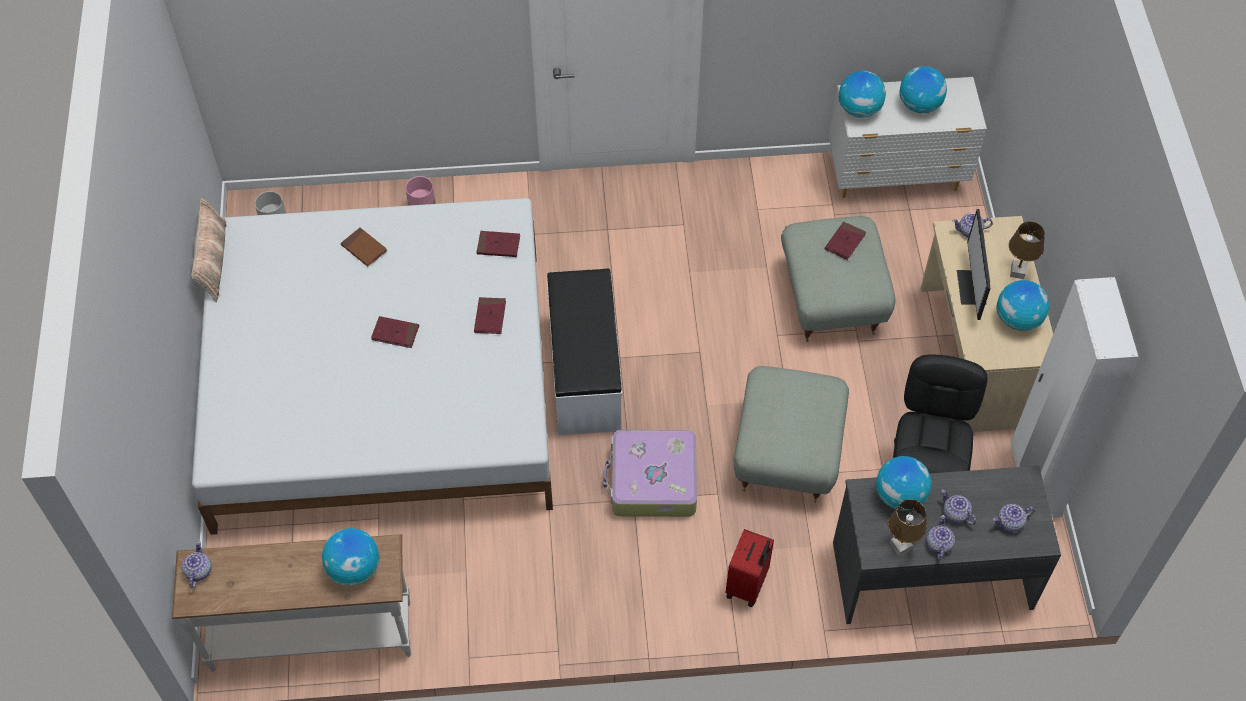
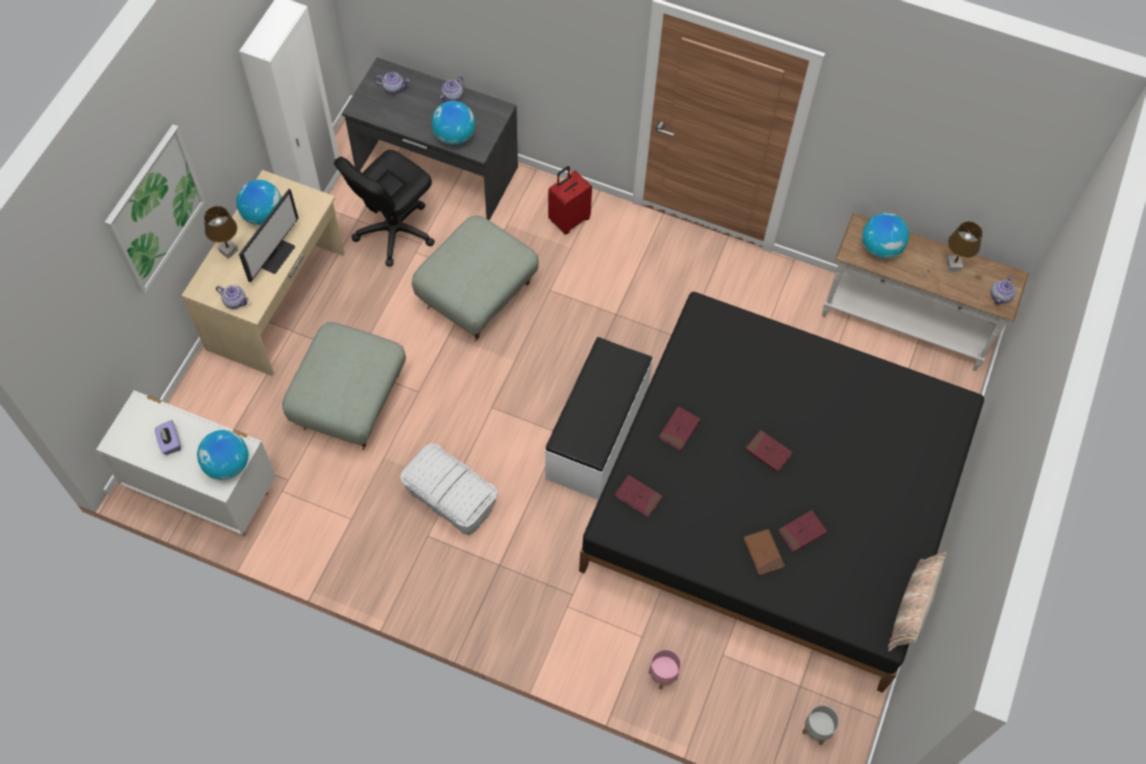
camera: 155 degrees left, 5 degrees up
(382, 385) = (775, 502): white bed -> black bed
(652, 481) = (593, 321): suitcase -> none
(684, 260) = (450, 499): none -> white storage box
(845, 242) = (326, 382): red book -> red book (802, 532)
(900, 546) = (479, 106): brown table lamp -> brown table lamp (953, 266)
(919, 105) = (170, 442): globe -> purple tissue box
(955, 514) = (425, 109): teapot -> none
(1059, 146) = (155, 209): none -> picture

